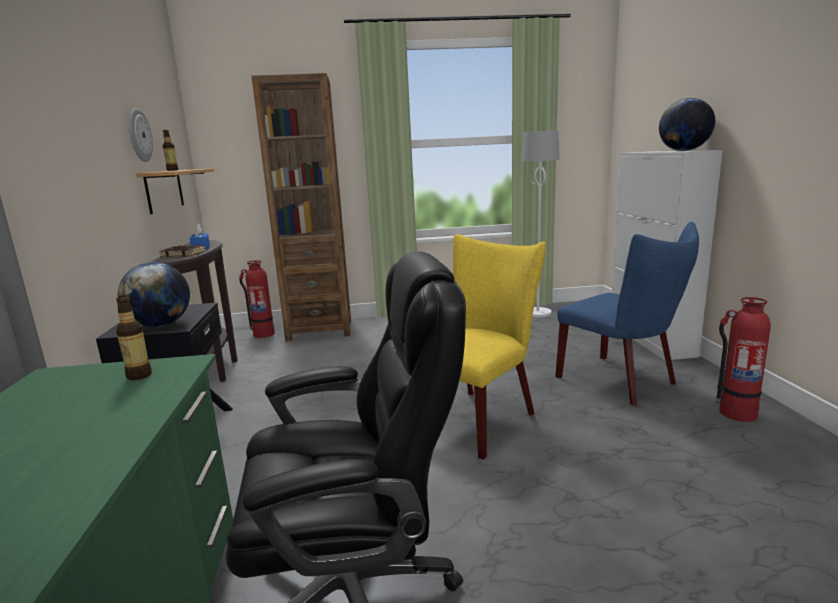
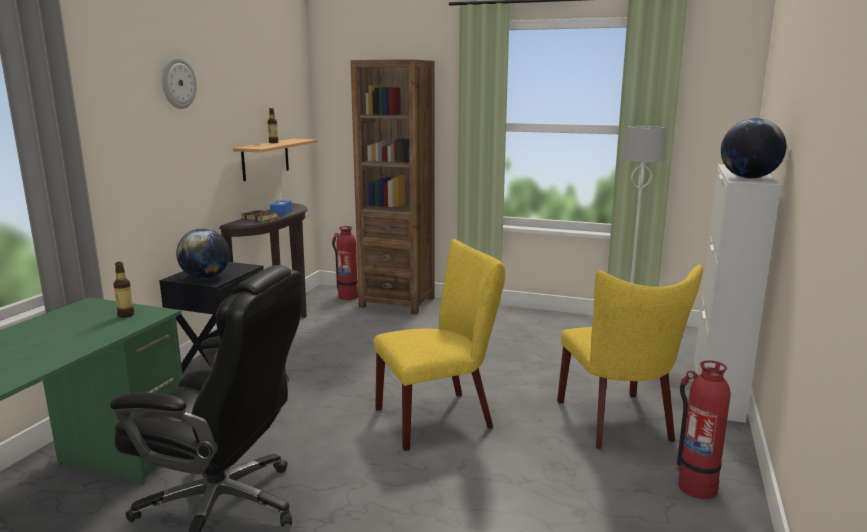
camera: 25 degrees right, 0 degrees up
(139, 135) = (243, 115): wall clock -> wall clock (178, 83)
(622, 381) = (618, 424): blue chair -> yellow chair

